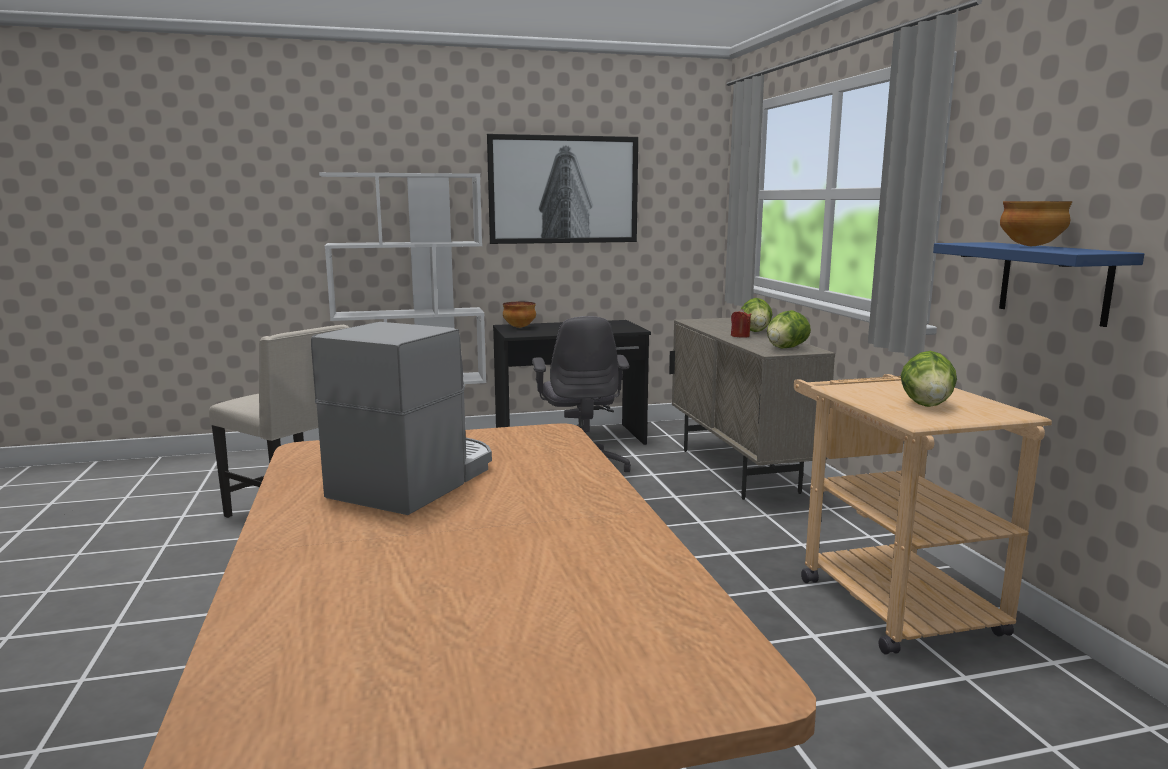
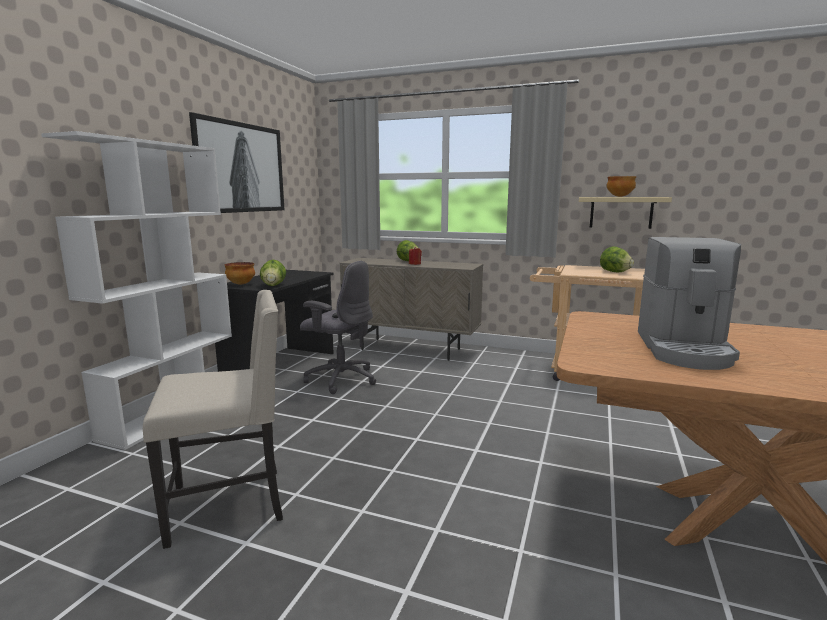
camera: 55 degrees left, 0 degrees up
(416, 480) = (684, 349): coffee machine -> coffee machine turned 135 degrees counterclockwise
(786, 348) = (460, 265): lettuce -> lettuce (273, 285)
(1054, 282) = (621, 212): blue shelf -> beige shelf

